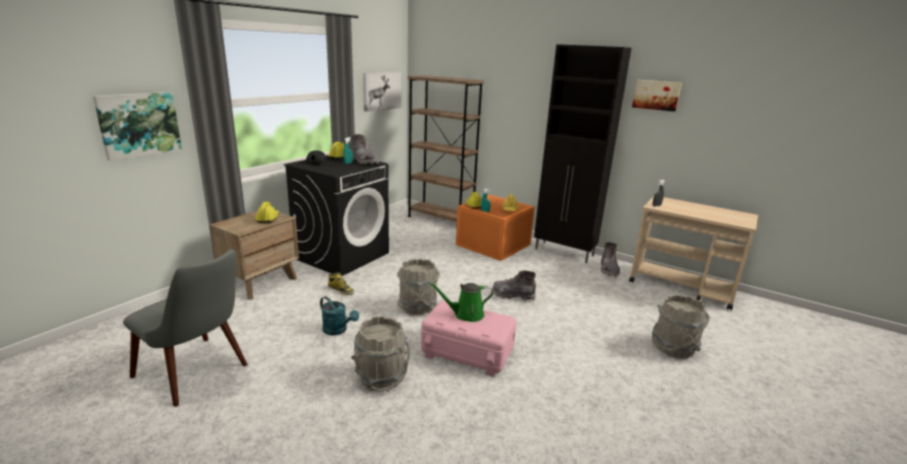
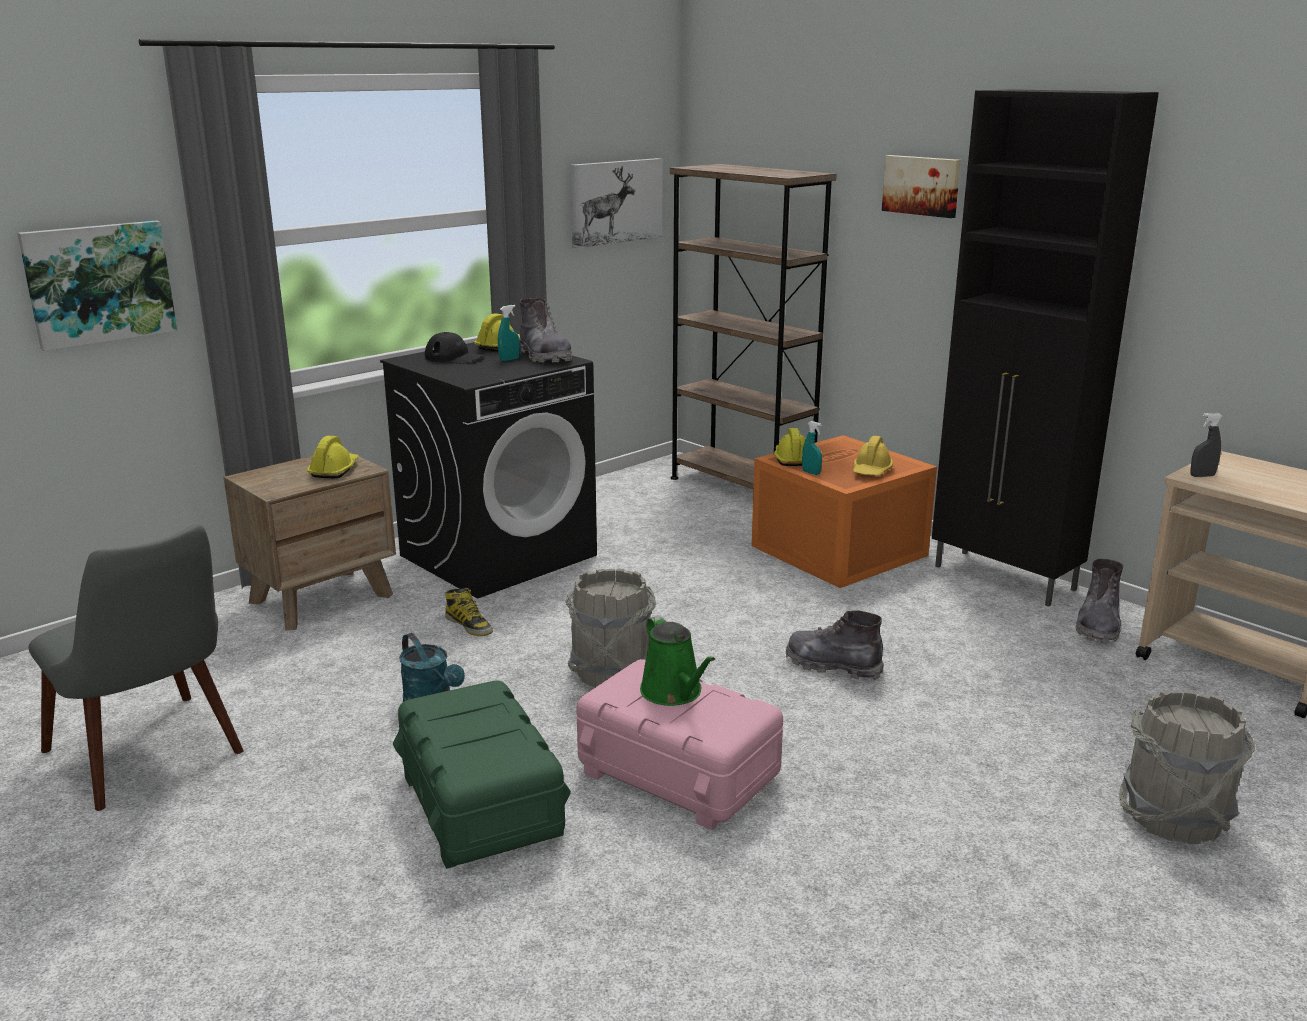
camera: 15 degrees right, 0 degrees up
(381, 378) = (480, 805): grey bucket -> green storage box
(466, 314) = (674, 693): green watering can -> green watering can turned 120 degrees counterclockwise
(656, 95) = (1220, 205): picture -> picture (922, 185)

